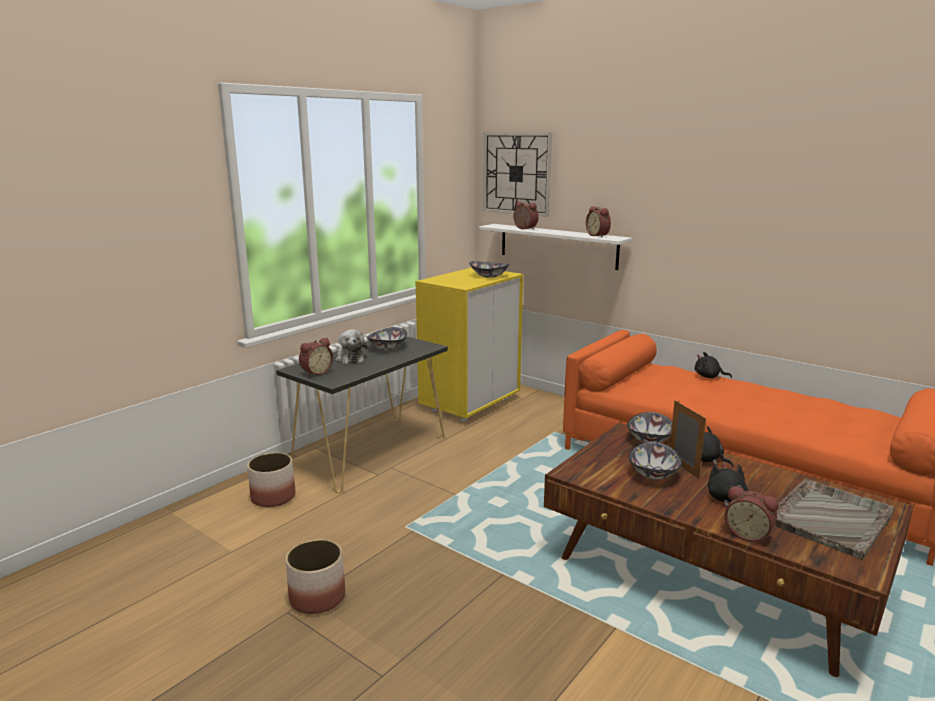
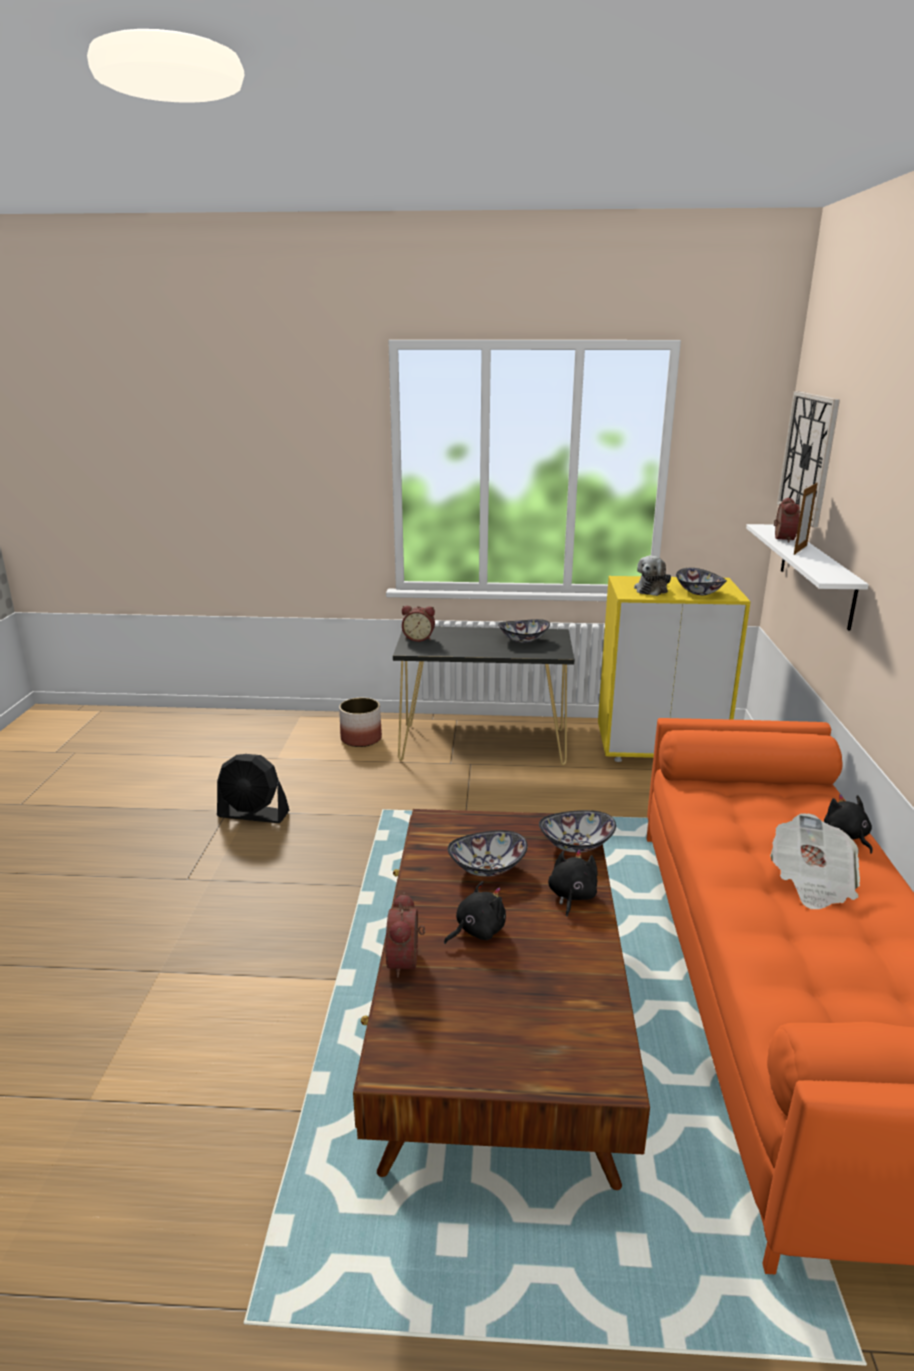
camera: 55 degrees right, 5 degrees up
(317, 597) = (253, 814): planter -> black fan
(350, 358) = (471, 637): plush toy -> plush toy (652, 589)
(598, 235) = (830, 569): alarm clock -> none
(683, 467) = (527, 883): picture frame -> picture frame (800, 550)
(747, 397) = (811, 882): none -> newspaper
(831, 518) = (514, 1023): grey tray -> none

